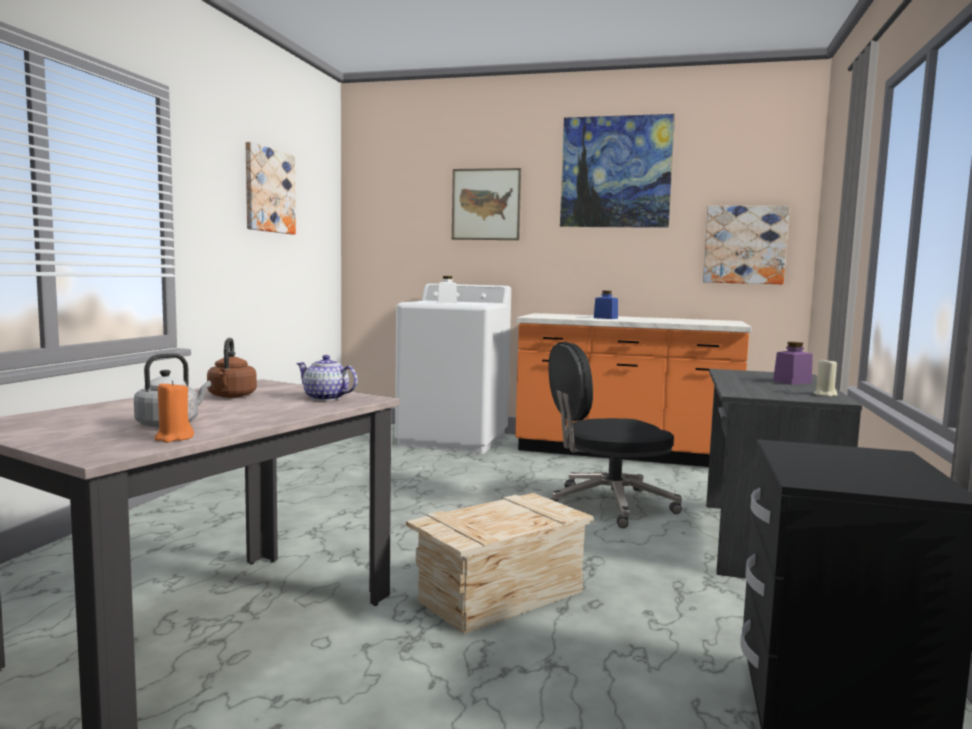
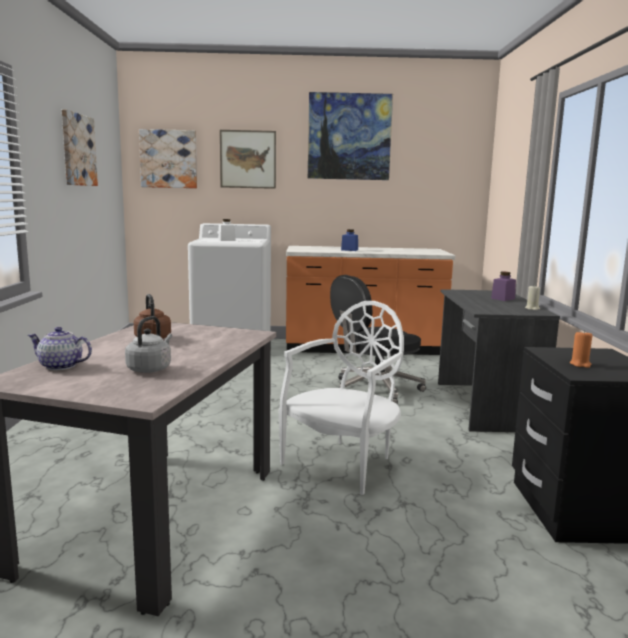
camera: 15 degrees left, 5 degrees up
(173, 438) = (174, 381): orange candle -> orange candle (580, 364)
(326, 398) = (225, 335): teapot -> teapot (61, 366)
(500, 596) = (343, 463): crate -> white chair
(744, 245) = (442, 193): picture -> picture (168, 159)

